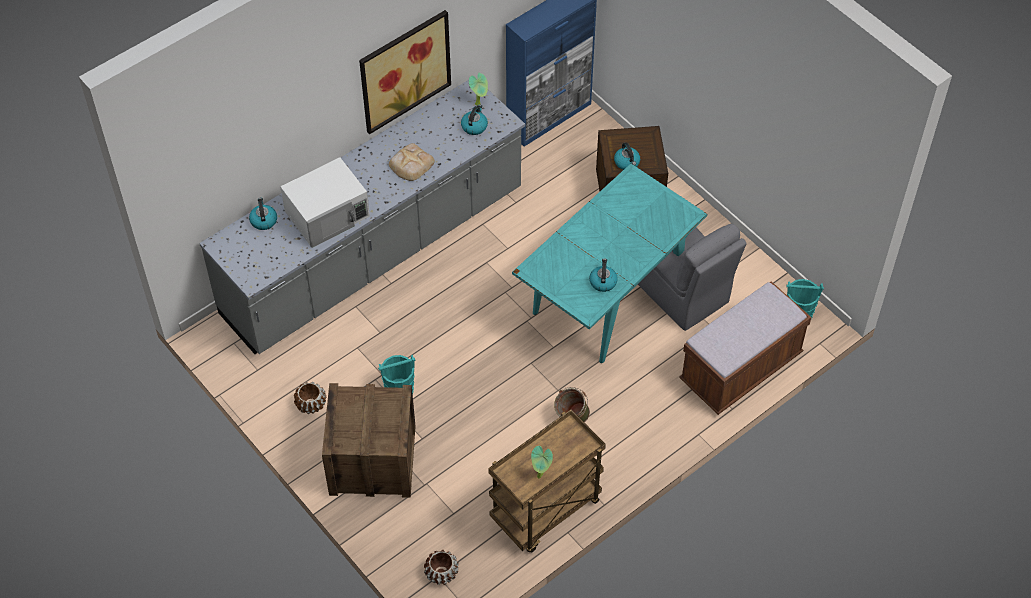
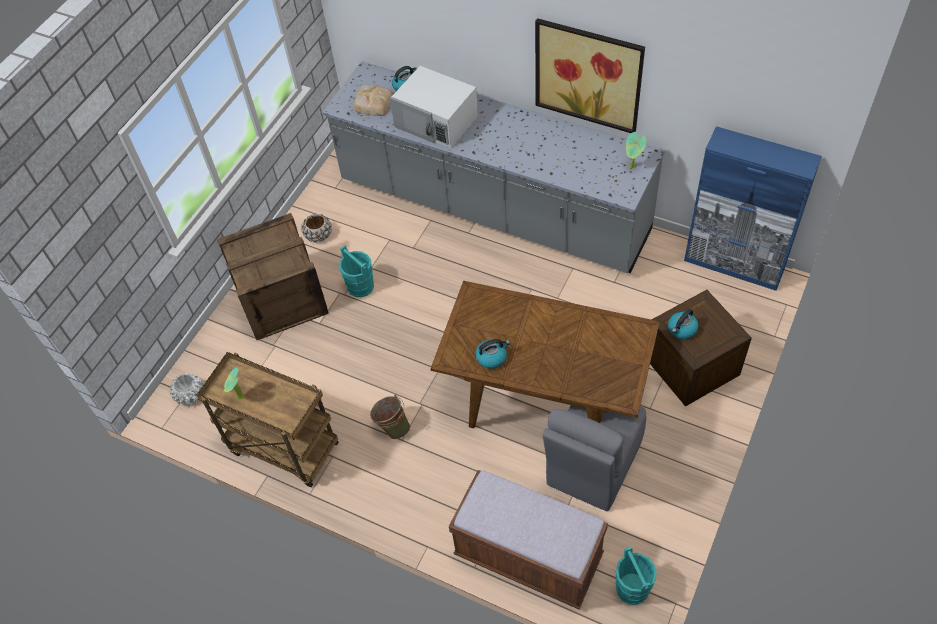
camera: 70 degrees right, 0 degrees up
(410, 164) = (527, 150): bread -> bread (373, 102)
(441, 573) = (190, 395): brown planter -> white planter
(474, 126) = (603, 175): kettle -> none
(606, 300) = (545, 400): turquoise dining table -> brown dining table

